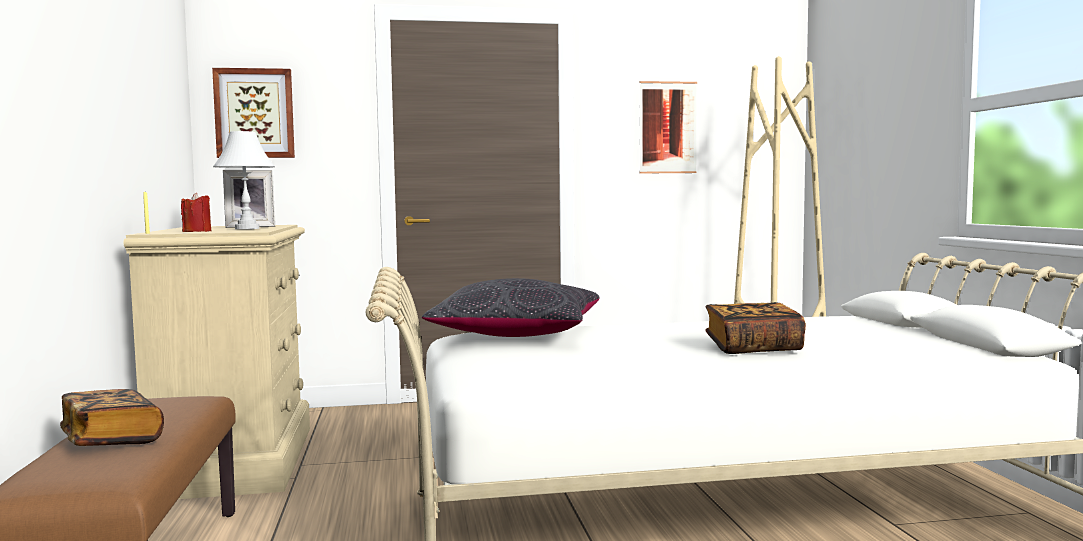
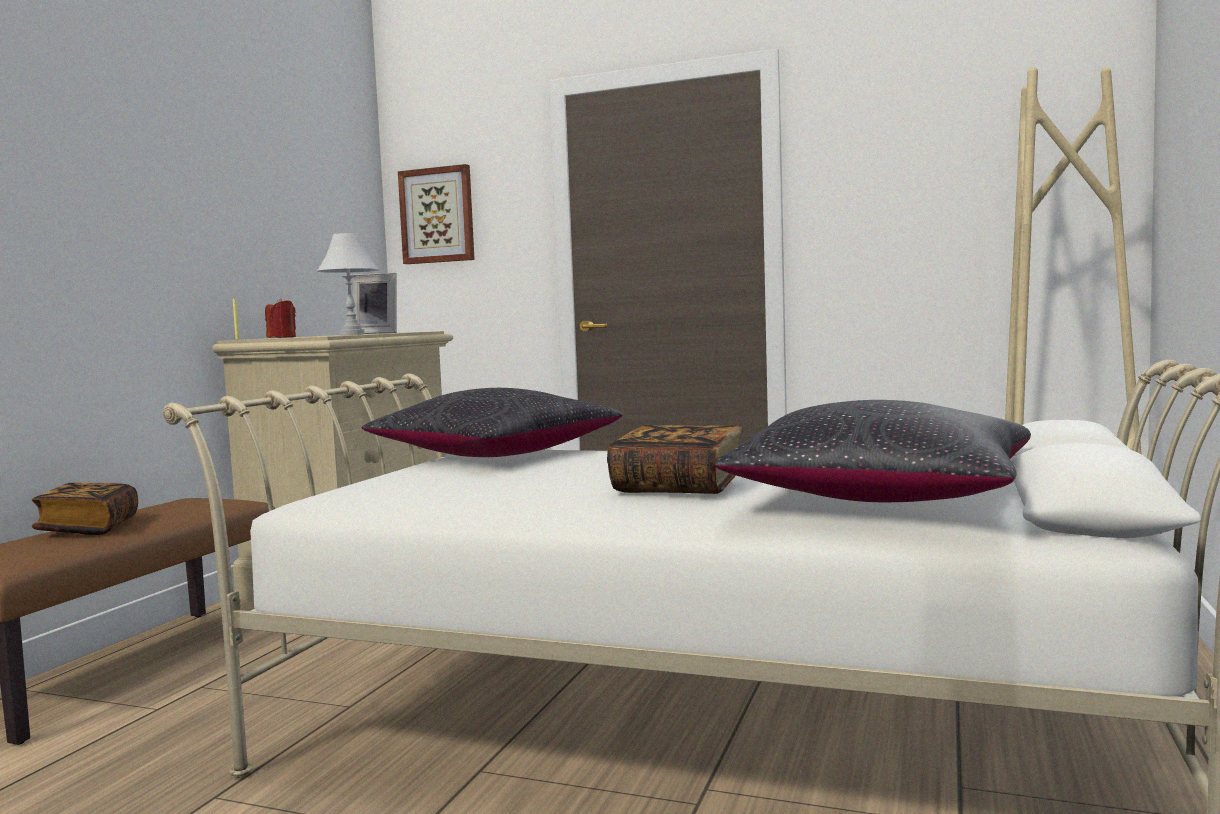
camera: 30 degrees right, 0 degrees up
(667, 127) = (916, 191): picture -> none
(885, 344) = (883, 497): none -> black pillow

